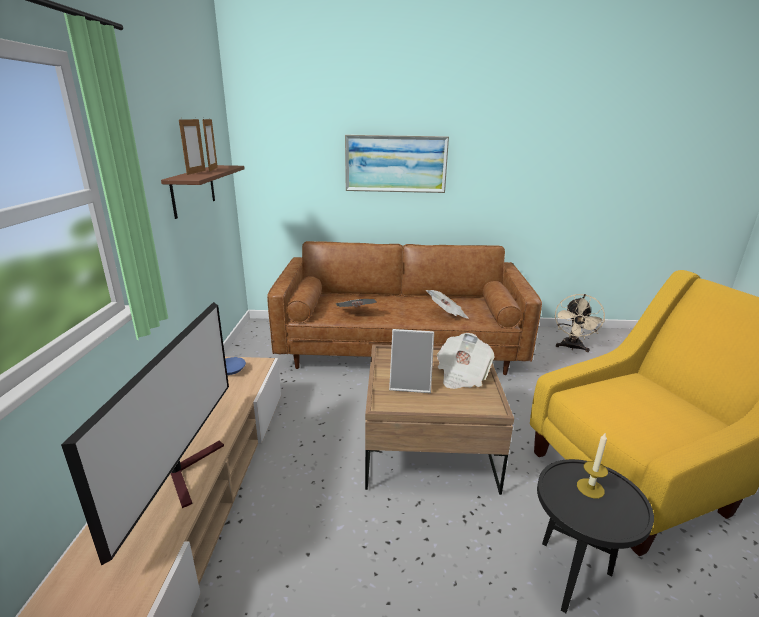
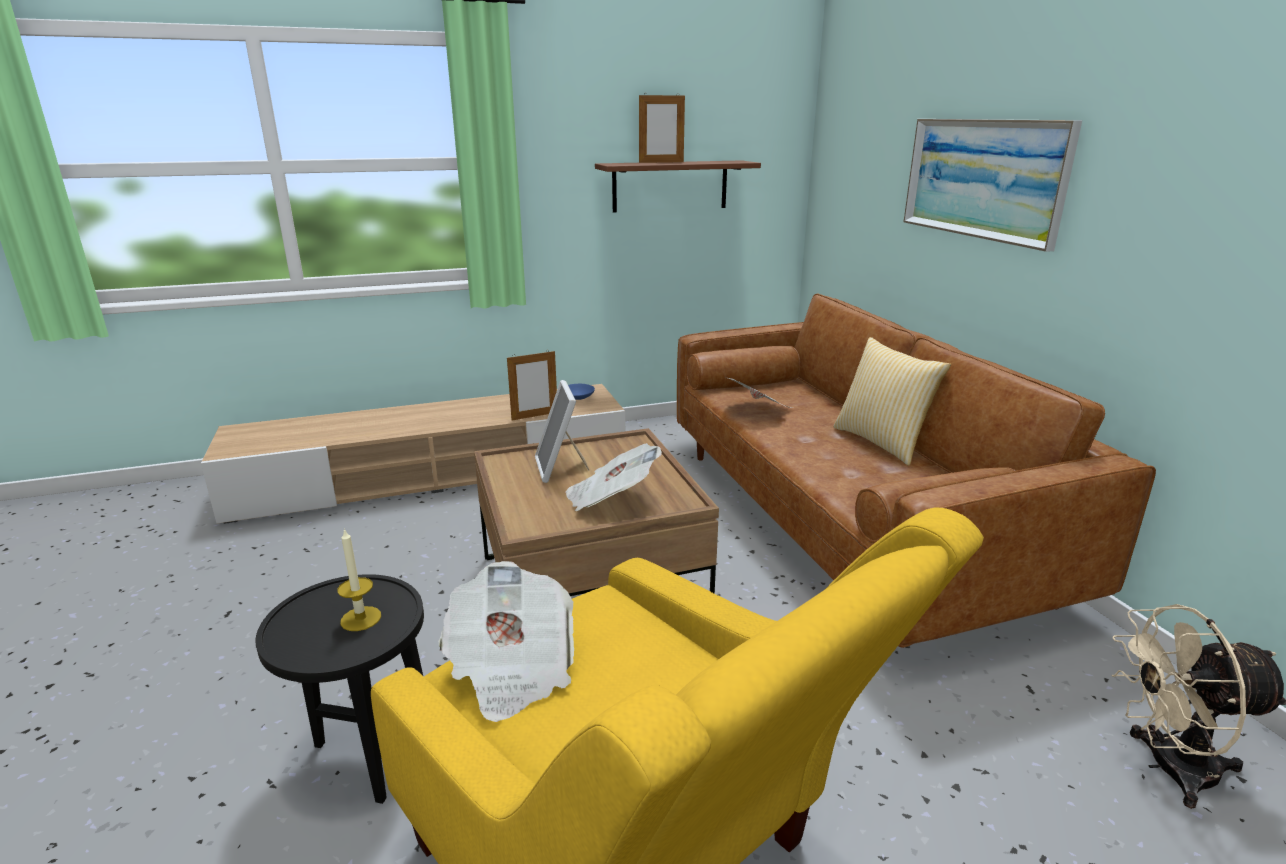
camera: 70 degrees right, 0 degrees up
(190, 470) = (408, 424): television -> none
(213, 169) = (698, 162): picture frame -> picture frame (535, 416)
(416, 299) = (882, 442): none -> pillow
(447, 314) = (845, 473): newspaper -> newspaper (511, 668)

